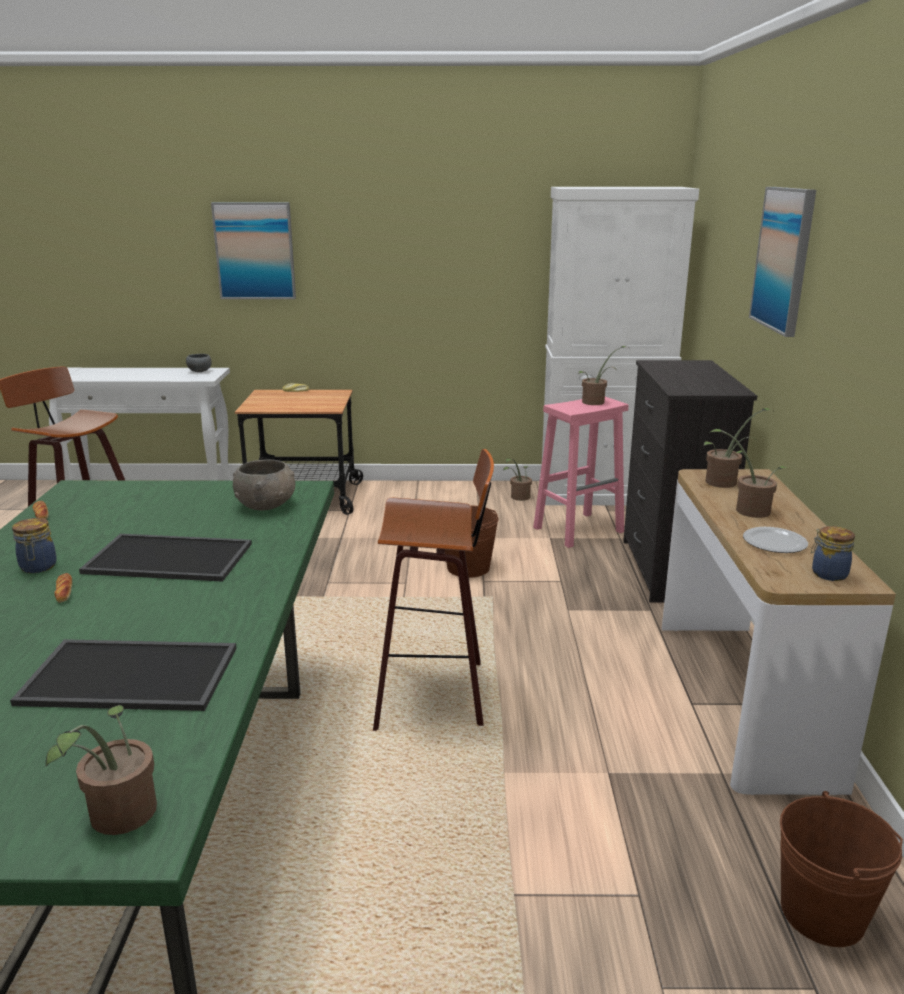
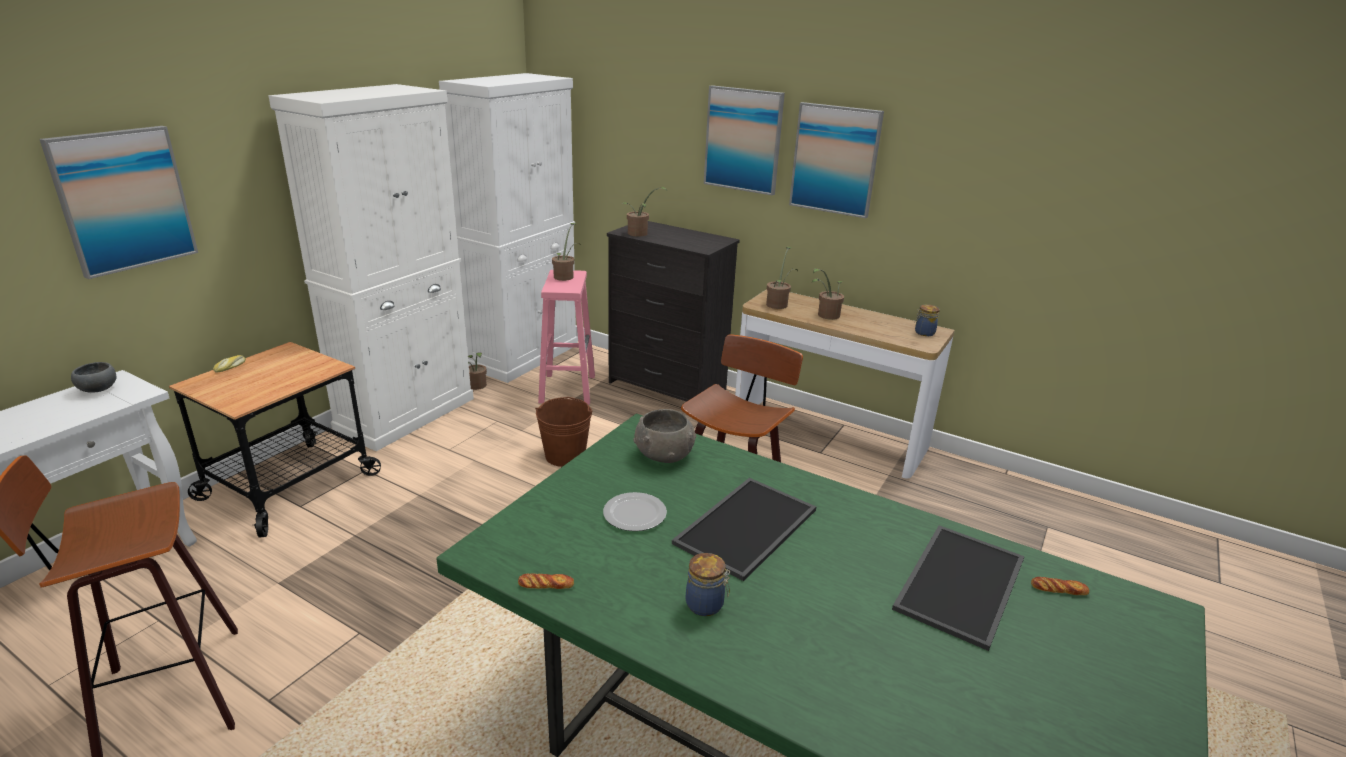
camera: 60 degrees left, 5 degrees up
(64, 591) = (779, 595): bread -> bread (1058, 589)
(118, 819) = (1146, 618): potted plant -> potted plant (640, 234)
(438, 492) = (406, 414): none -> white cabinet
(773, 543) = (876, 328): plate -> plate (634, 515)
(822, 913) = (1003, 500): brown bucket -> none
(839, 287) = (835, 159): none -> picture

